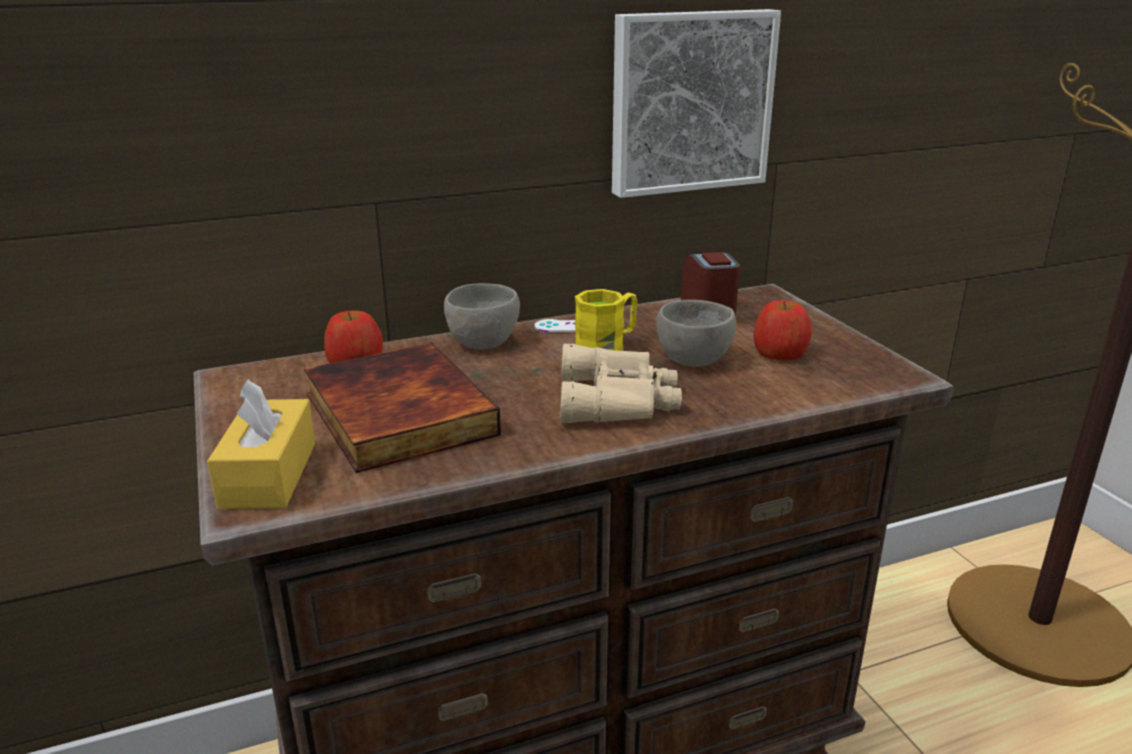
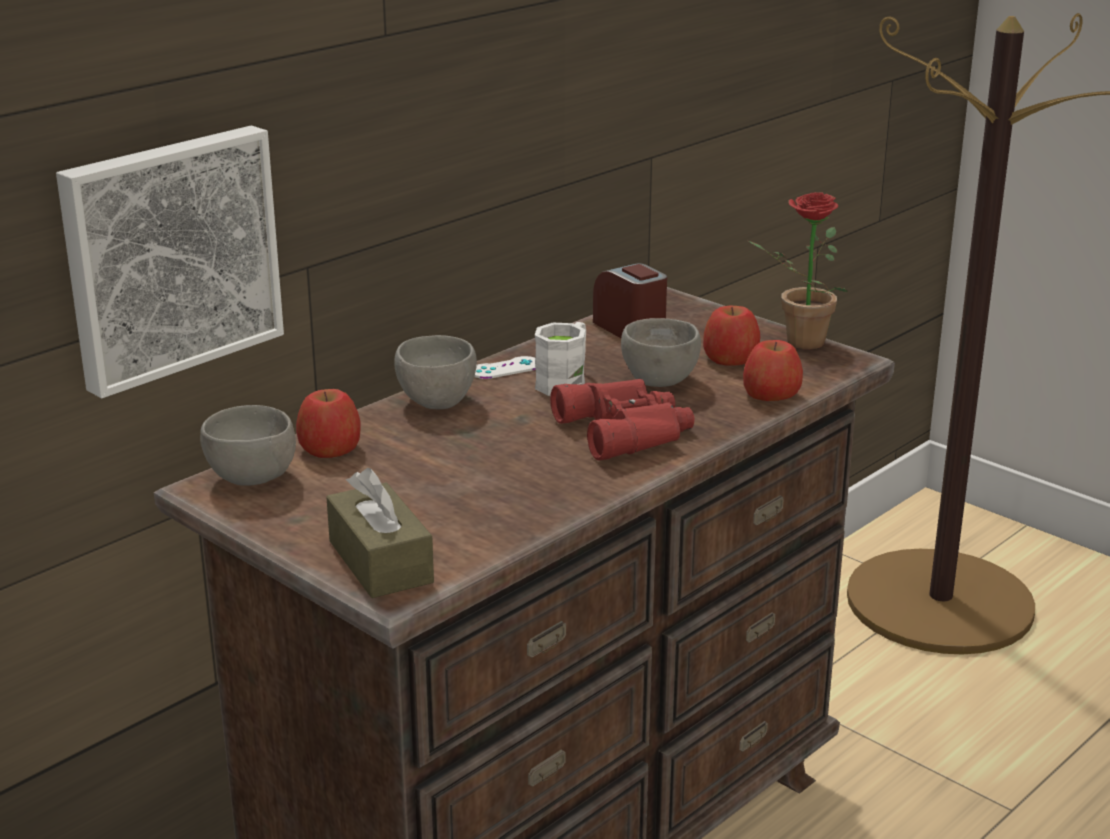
camera: 25 degrees left, 0 degrees up
(269, 474) = (380, 562): yellow tissue box -> brown tissue box
(270, 376) = (253, 478): none -> grey bowl
(395, 414) = (432, 486): book -> none
(607, 346) = (565, 381): yellow mug -> white mug
(619, 400) = (628, 430): beige binoculars -> red binoculars
(689, 102) = (579, 109): picture -> picture (169, 255)
(790, 394) = (771, 395): none -> apple
(859, 350) = (797, 342): none -> potted plant

